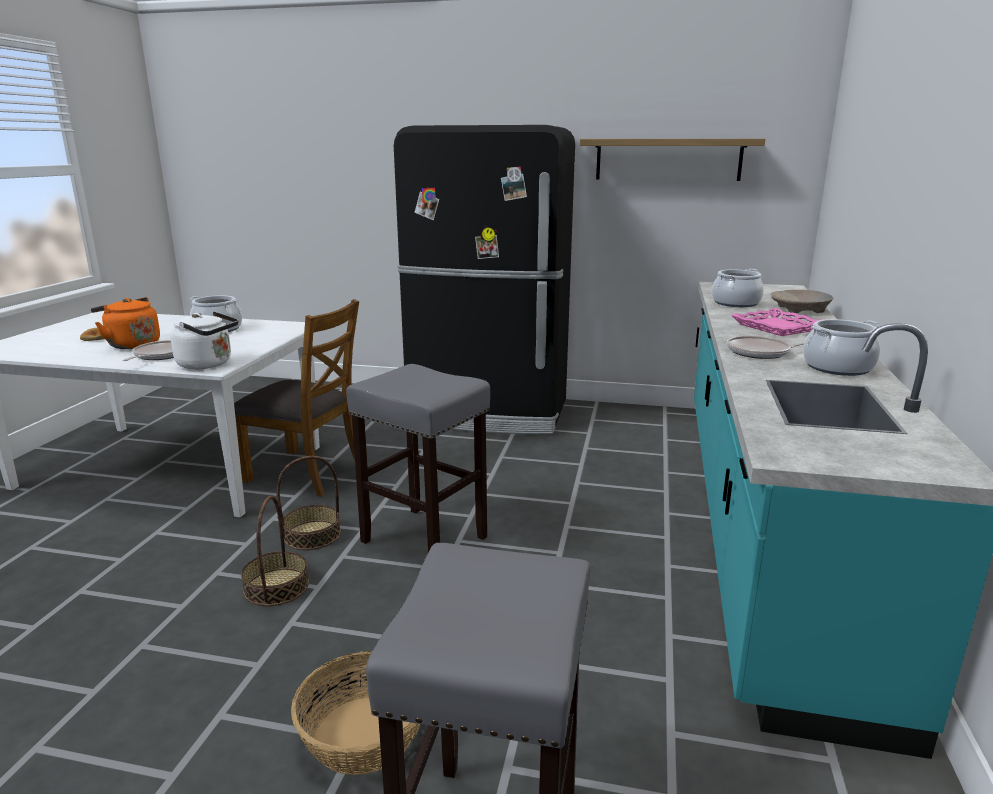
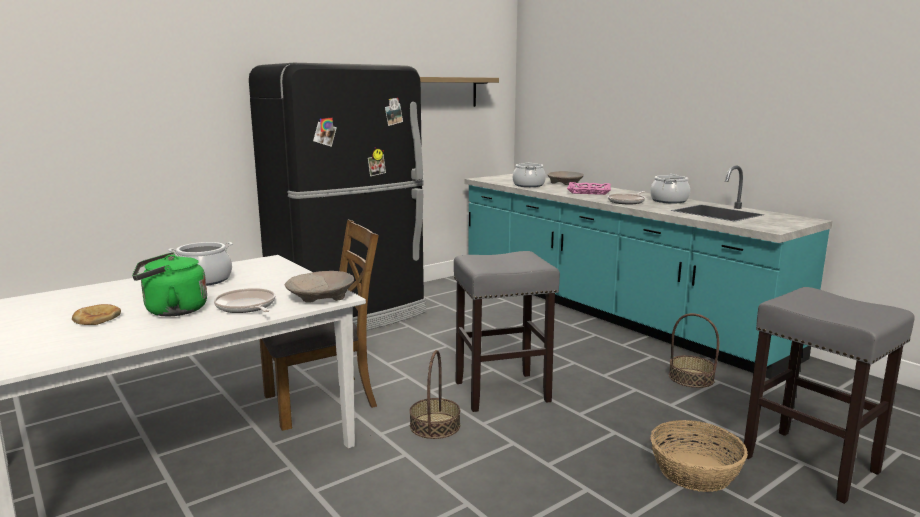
camera: 50 degrees left, 5 degrees down
(131, 345) = (172, 311): orange kettle -> green kettle
(208, 364) = (321, 297): white kettle -> beige bowl
(276, 587) = (492, 458): basket -> basket (691, 378)

